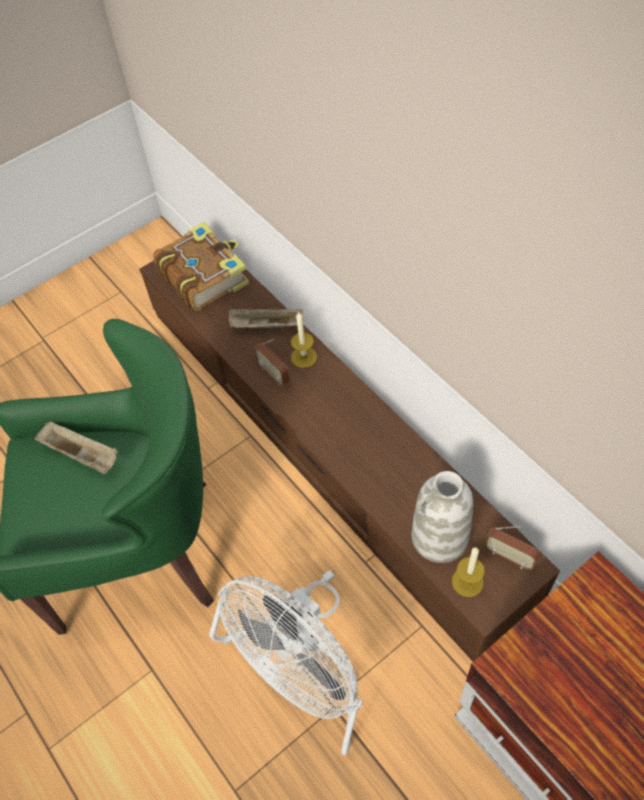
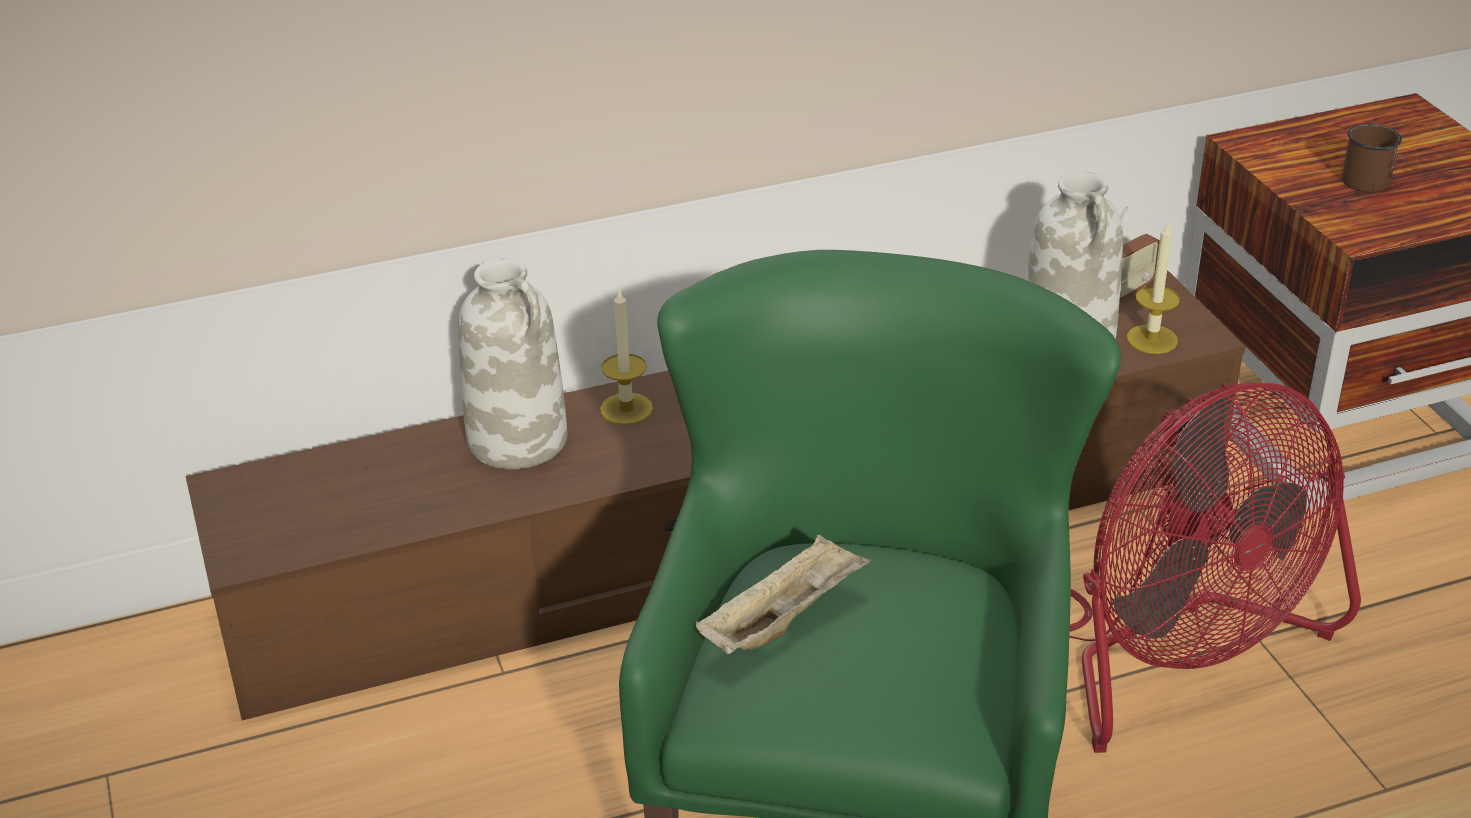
camera: 75 degrees left, 20 degrees down
(203, 275) = (316, 498): book -> none
(265, 326) = (519, 440): beige tray -> white vase
(273, 374) = (642, 450): radio -> none
(301, 661) = (1165, 658): white fan -> red fan
(587, 661) = (1364, 177): none -> brown mug

